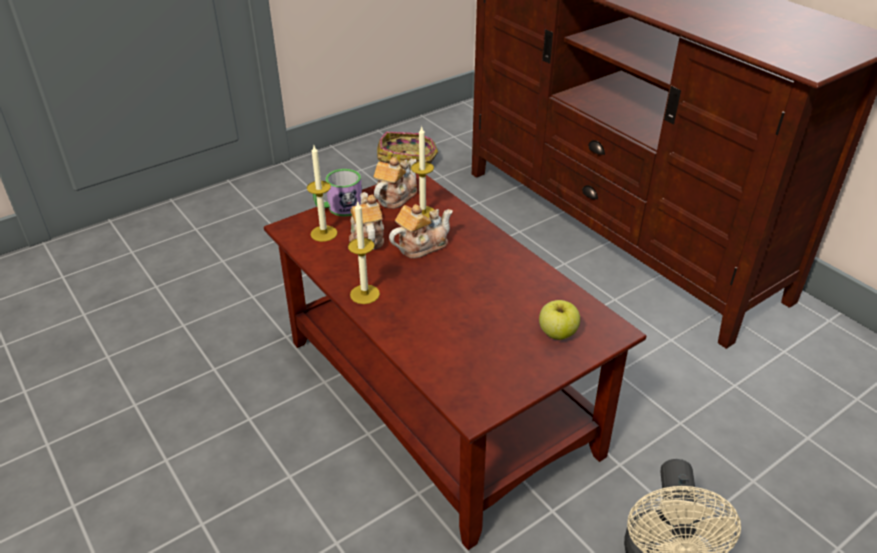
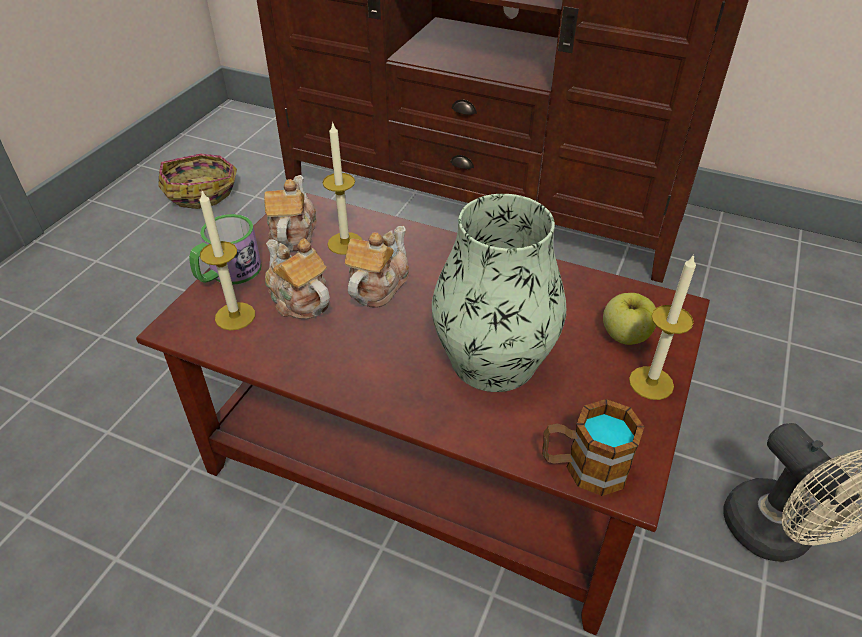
camera: 30 degrees left, 5 degrees up
(364, 294) = (360, 381): candle -> candle (651, 383)
(454, 391) = (583, 467): none -> mug
(455, 313) = (494, 359): none -> vase

